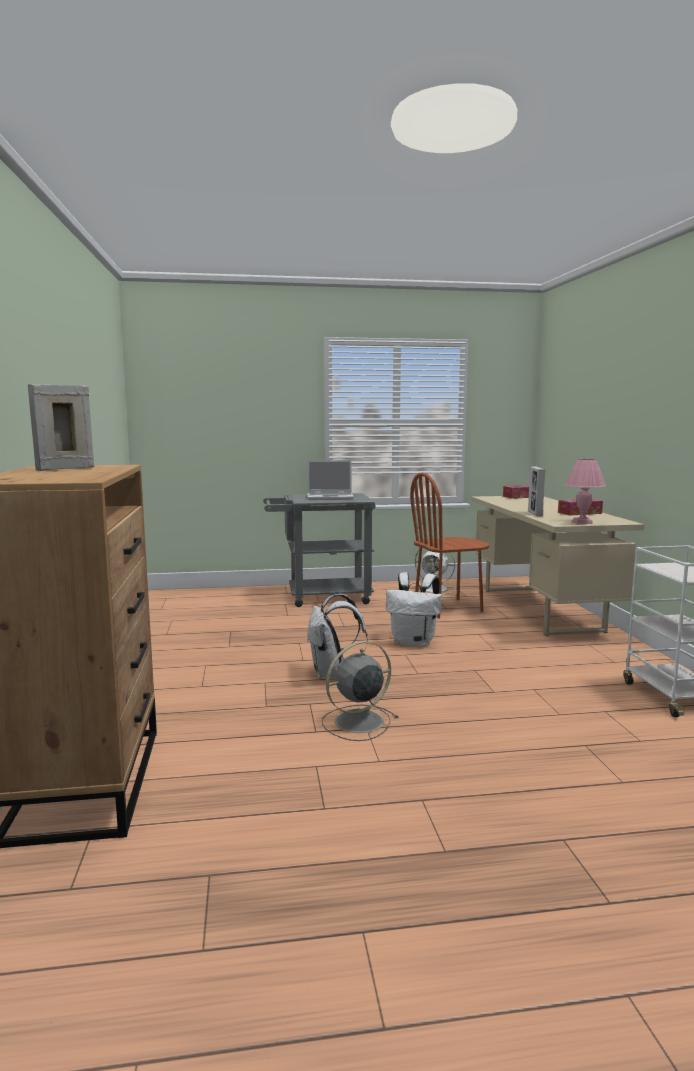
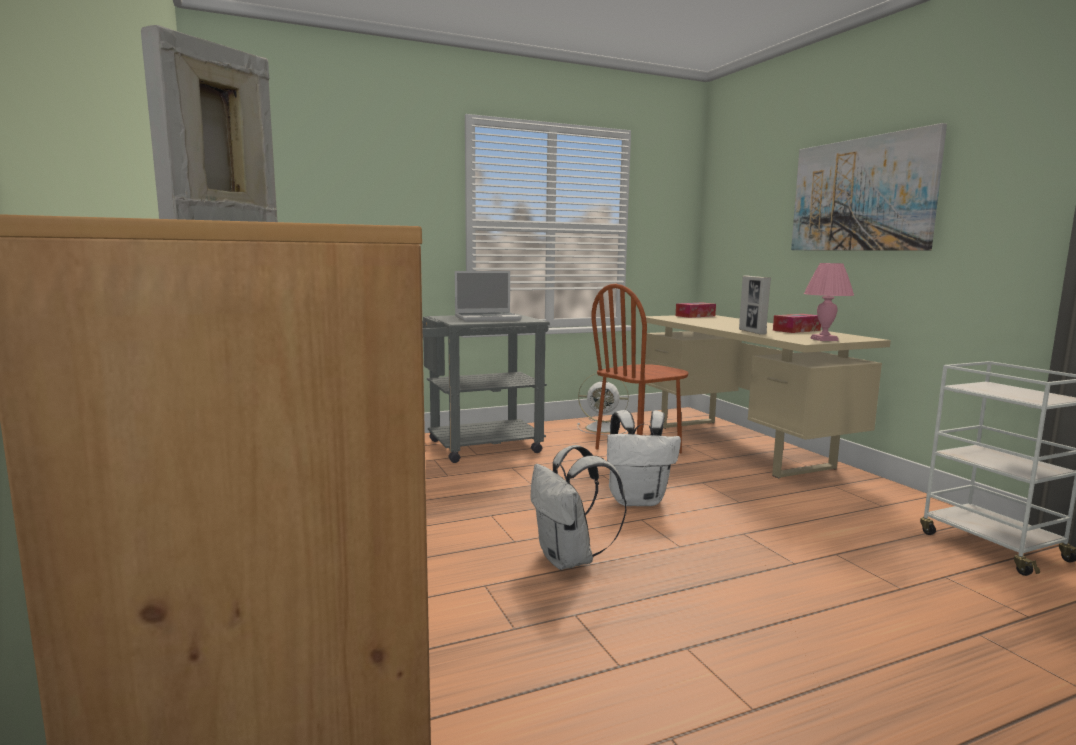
camera: 15 degrees left, 0 degrees up
(357, 722) = (665, 639): grey fan -> none
(632, 399) = (861, 195): none -> picture

